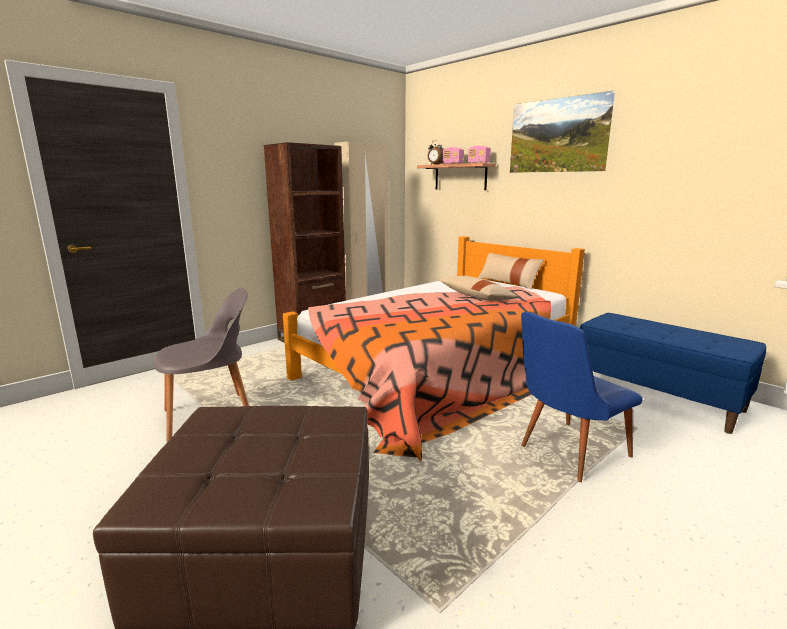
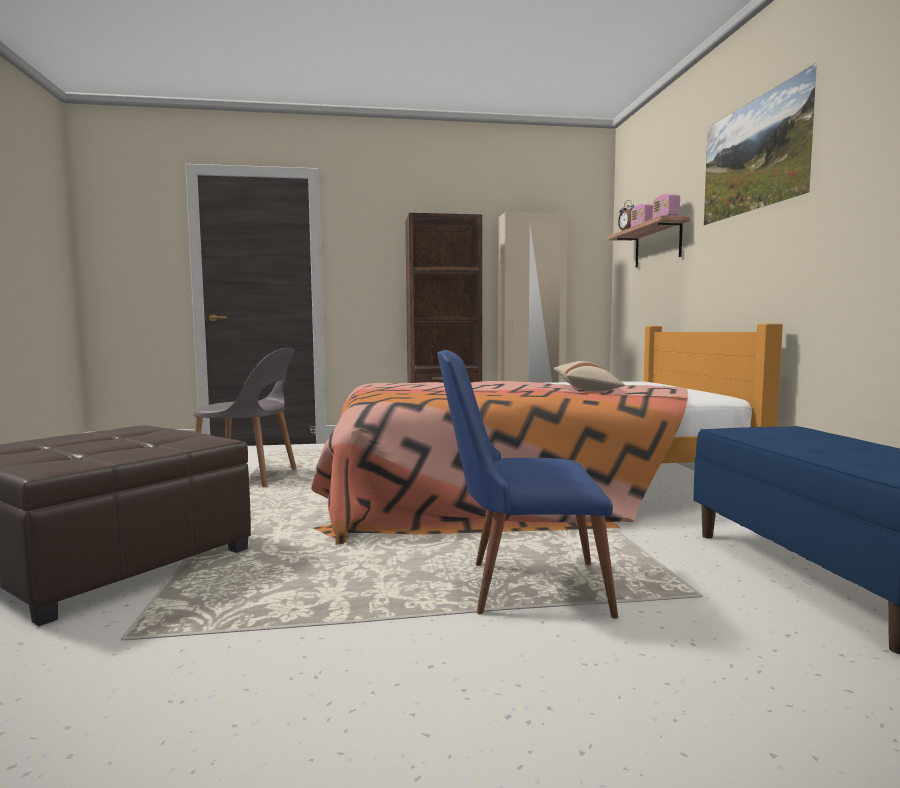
camera: 35 degrees right, 10 degrees down
(508, 283) = (687, 387): beige pillow -> none

